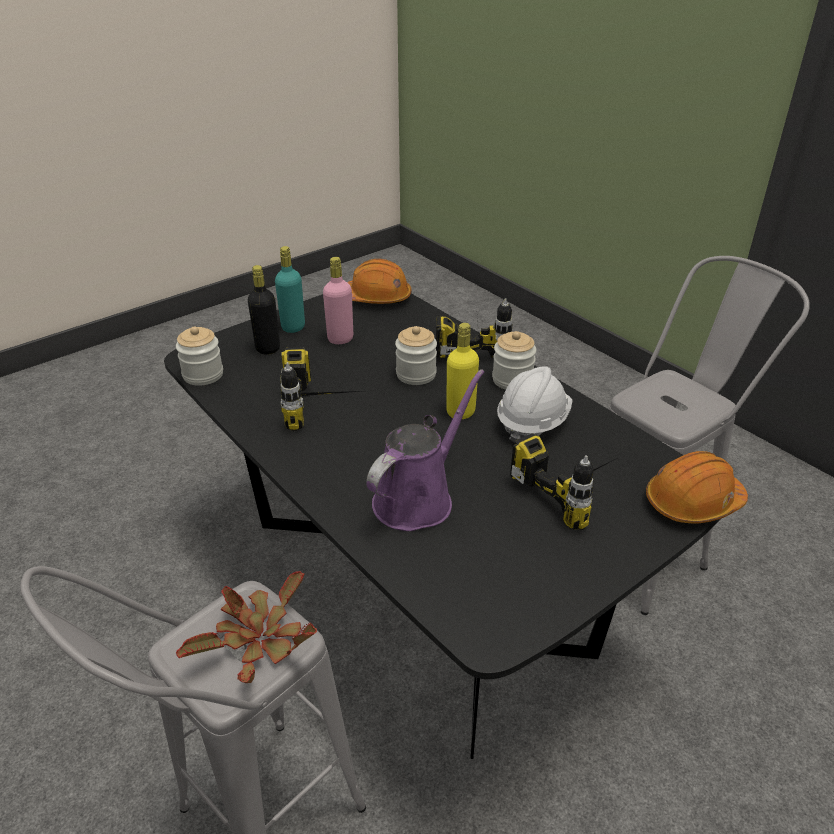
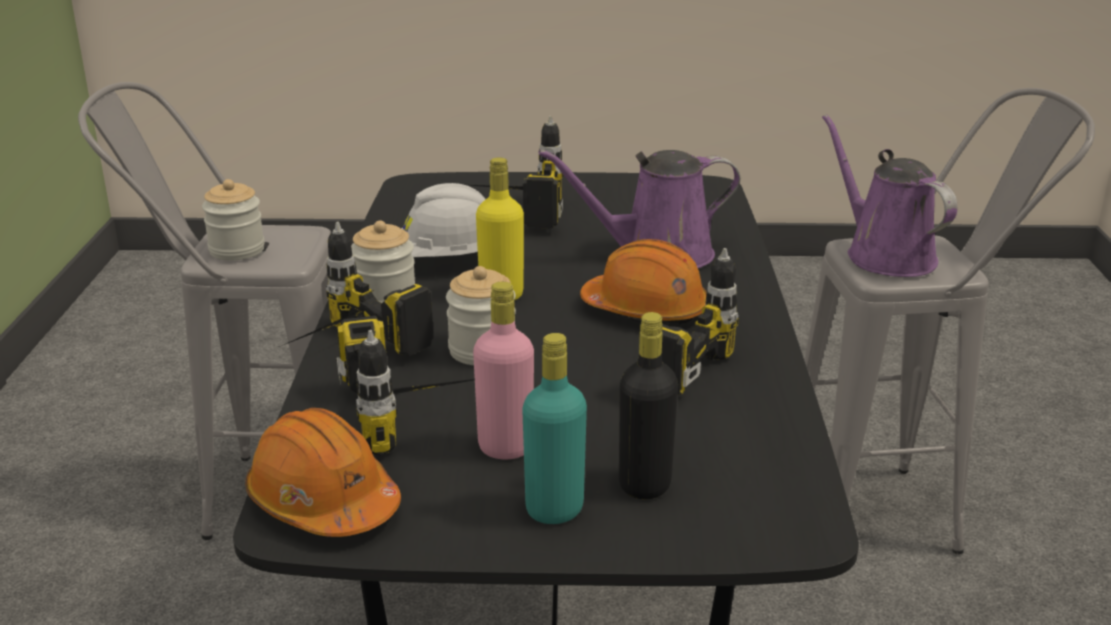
camera: 140 degrees left, 10 degrees down
(203, 375) = (798, 483): jar -> jar (237, 250)
(258, 641) = (884, 255): potted plant -> purple watering can
(393, 336) = (422, 414): none -> power drill
(692, 502) = (438, 181): orange hard hat -> orange hard hat (646, 309)

